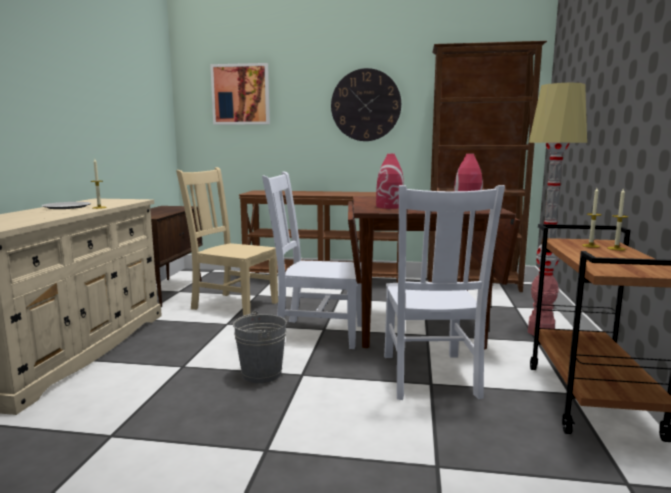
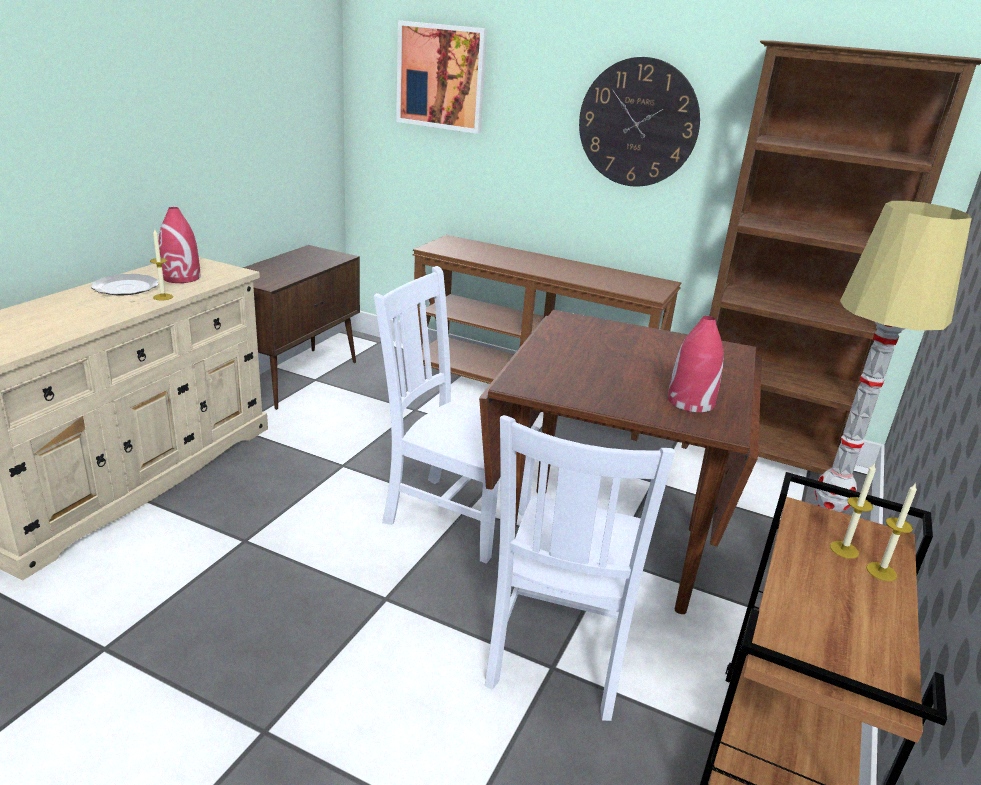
camera: 15 degrees right, 15 degrees up
(232, 305) = (371, 426): beige chair -> none
(261, 374) = (334, 582): grey bucket -> none
(390, 207) = (566, 374): red vase -> red vase (181, 277)

